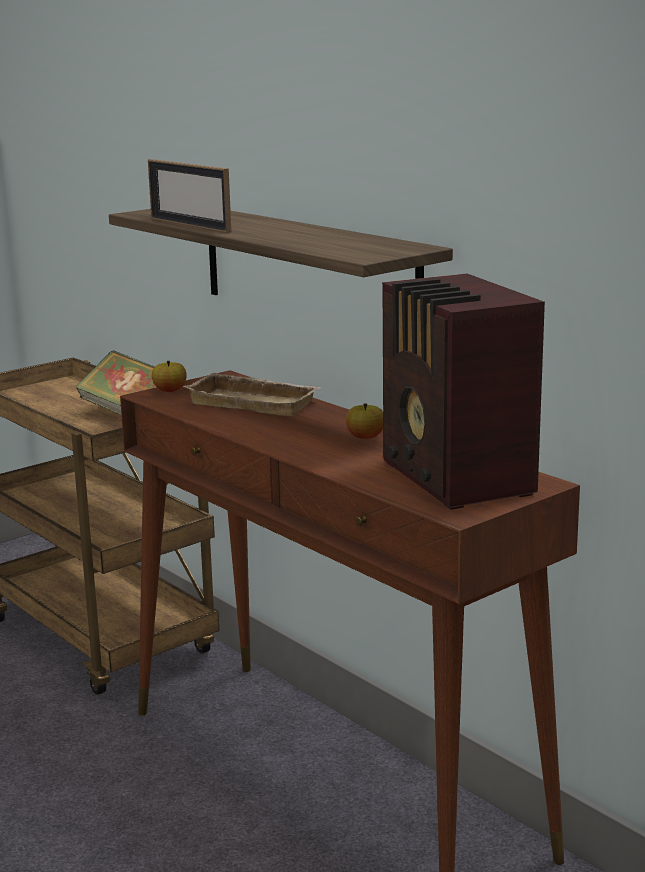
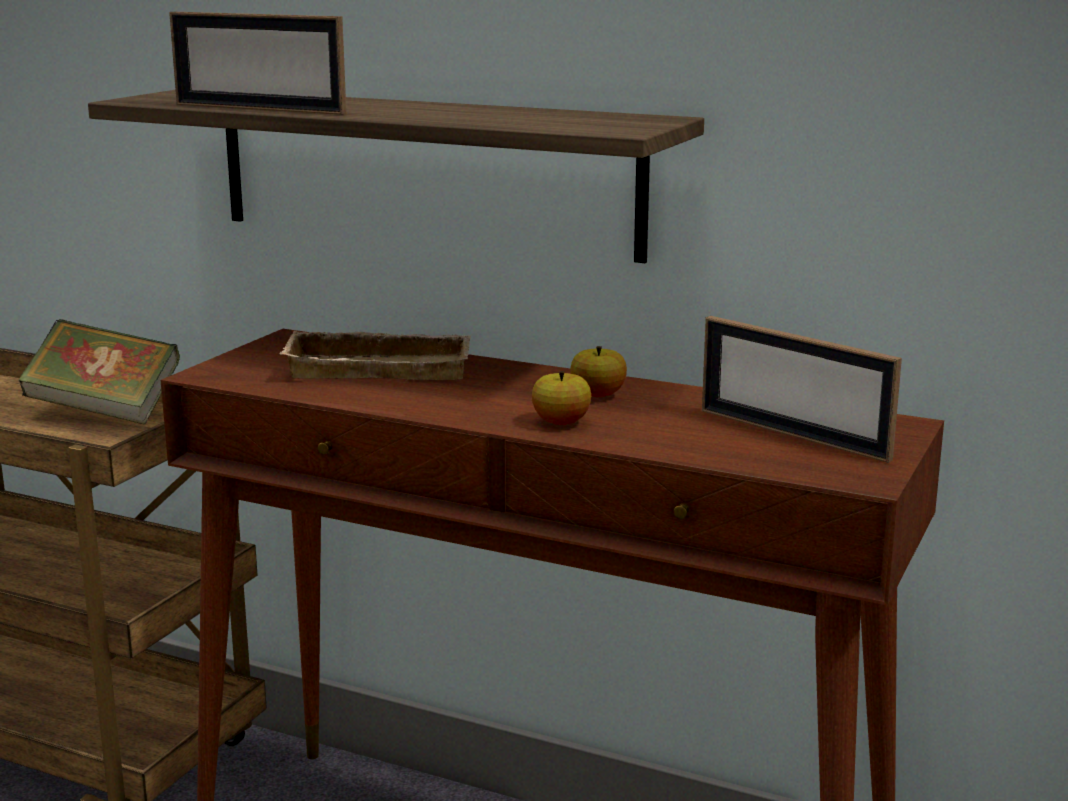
camera: 25 degrees left, 0 degrees up
(170, 391) = (232, 365): apple -> apple (561, 422)
(456, 479) = (792, 434): radio -> picture frame

